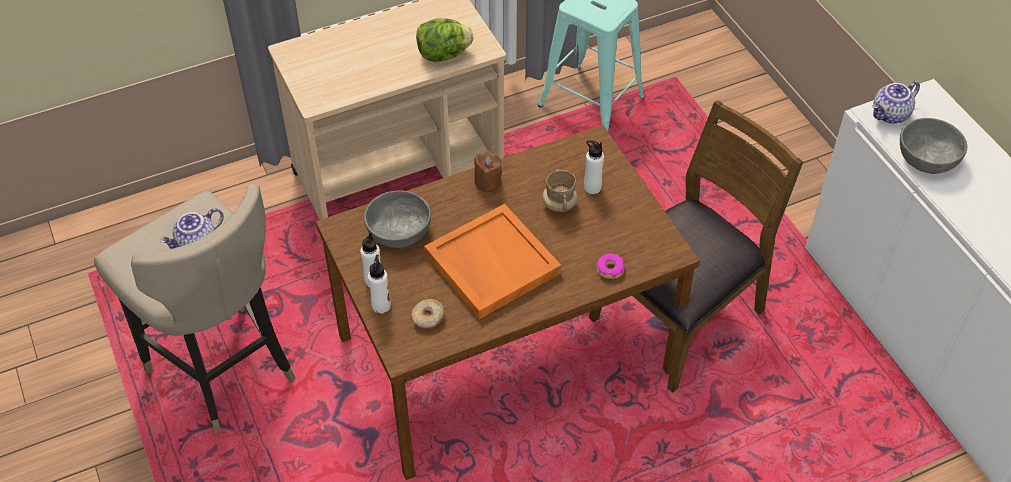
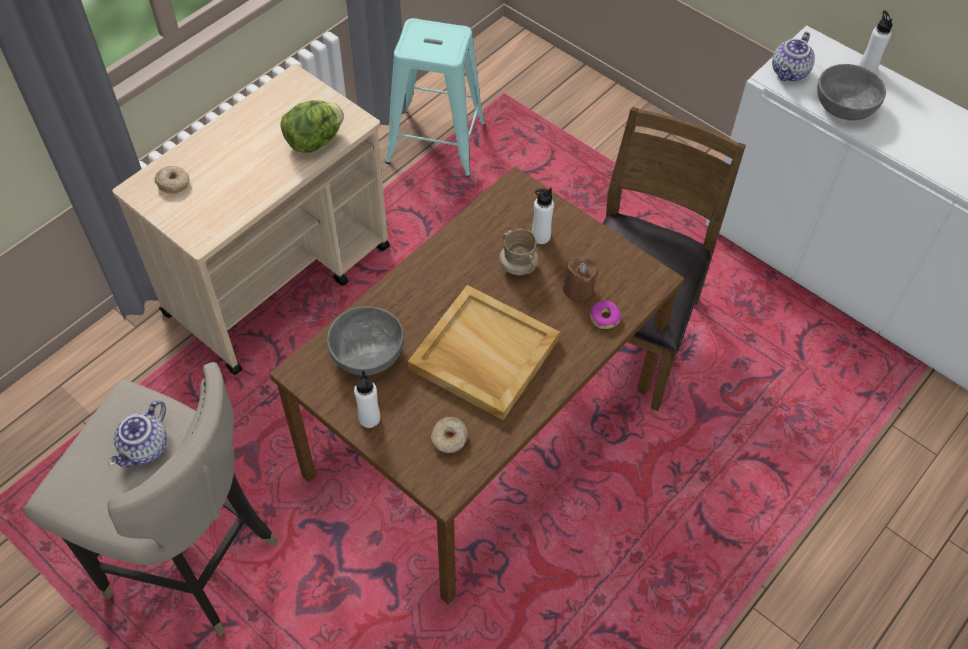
camera: 25 degrees left, 5 degrees up
(316, 55) = (174, 183): none -> donut
(381, 305) = (392, 444): white bottle -> white bottle (867, 68)
(488, 182) = (432, 266): brown candle -> brown candle (578, 289)
(490, 263) = (482, 354): orange tray -> beige tray

